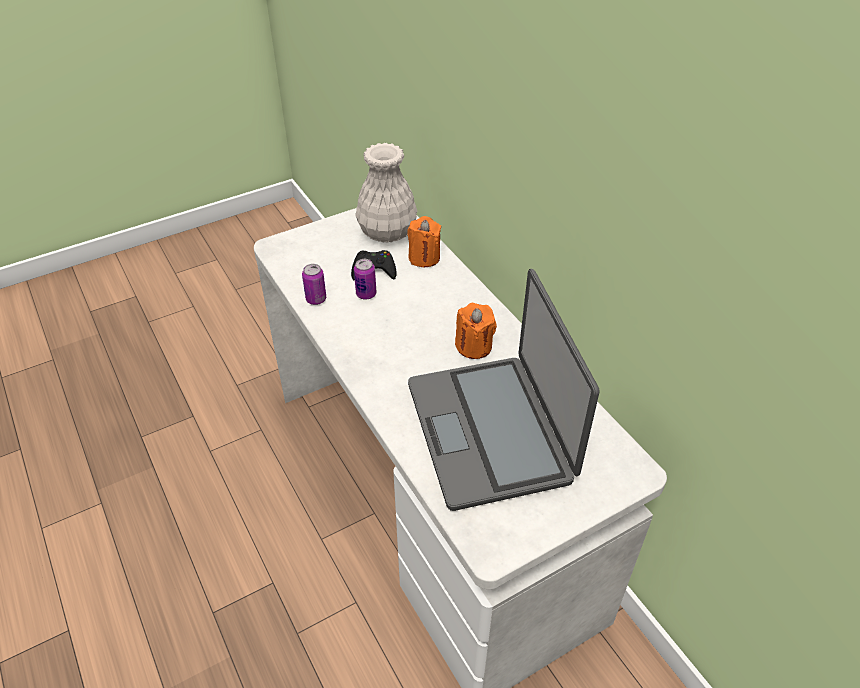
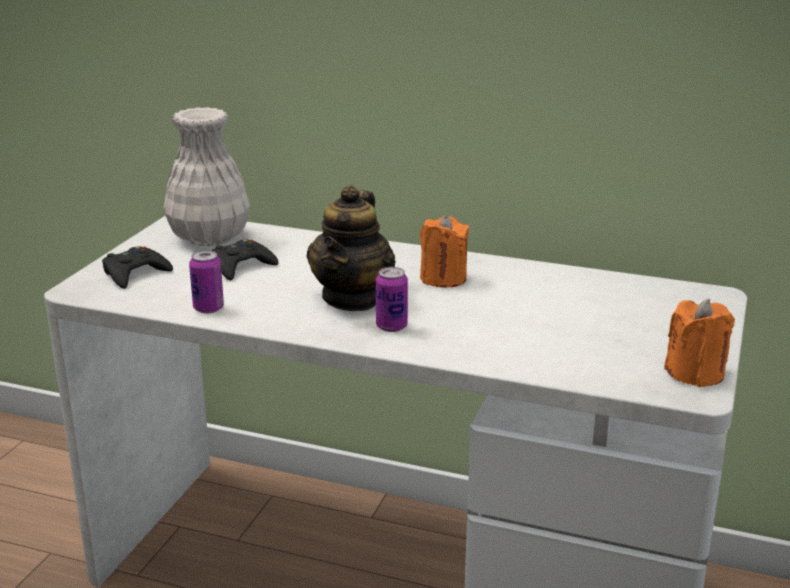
camera: 40 degrees left, 20 degrees down
(313, 247) = (135, 274): none -> black game controller
(366, 294) = (263, 285): can -> can (391, 326)
(399, 335) = (352, 298): none -> teapot
(424, 257) = (284, 241): orange candle -> orange candle (695, 373)
(491, 431) = (557, 322): laptop -> none

